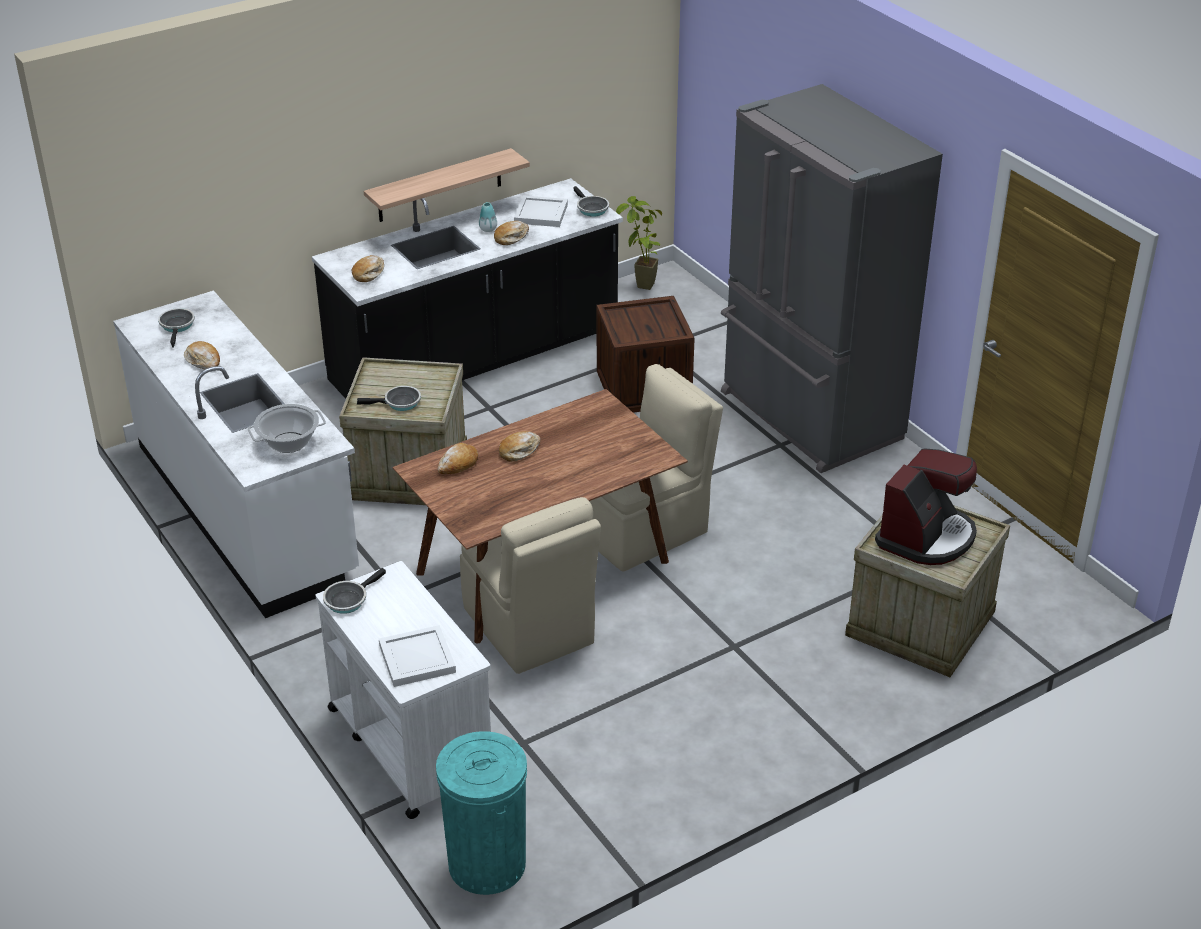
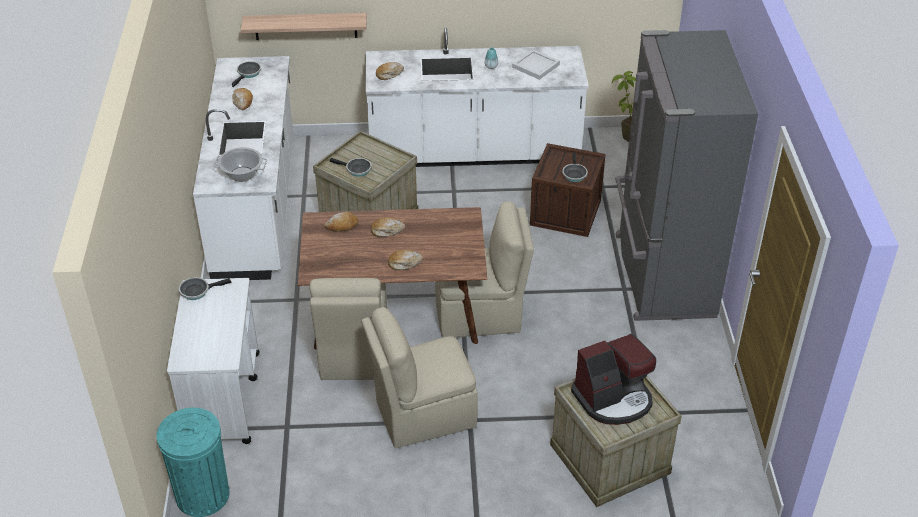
camera: 30 degrees right, 5 degrees up
(416, 658) = (200, 346): white tray -> none
(439, 186) = (471, 26): shelf -> shelf (305, 26)
(476, 357) = (474, 153): black counter -> white counter
(511, 237) = (500, 77): bread -> bread (404, 263)
(591, 208) = (572, 72): frying pan -> frying pan (574, 174)
(675, 662) = (422, 414): none -> beige chair

